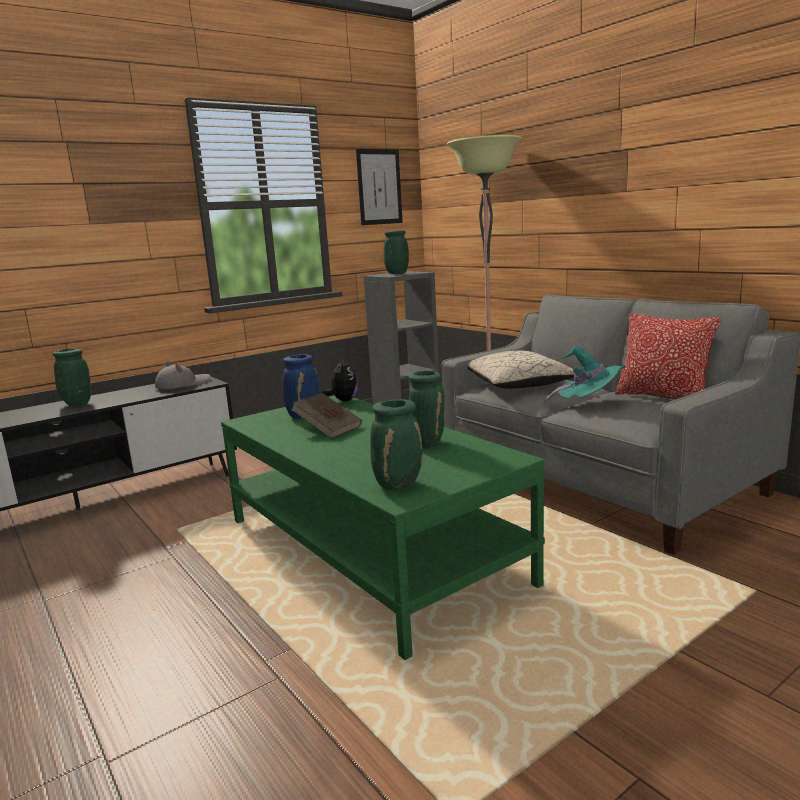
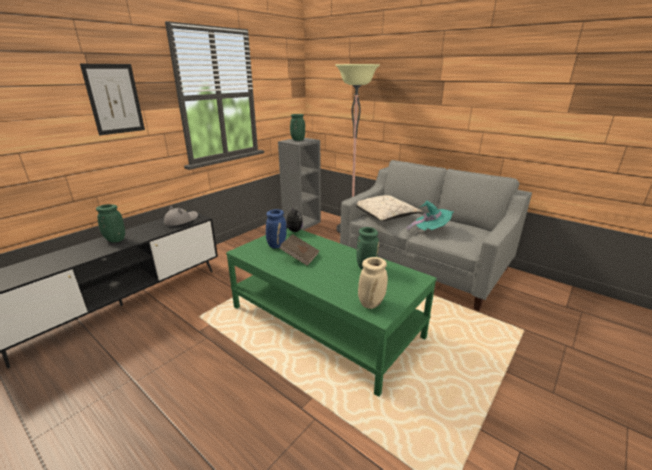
camera: 15 degrees left, 10 degrees up
(379, 187) = (283, 83): picture -> picture (114, 99)
(398, 484) = (371, 303): green vase -> beige vase
(663, 397) = (465, 225): pillow -> none

